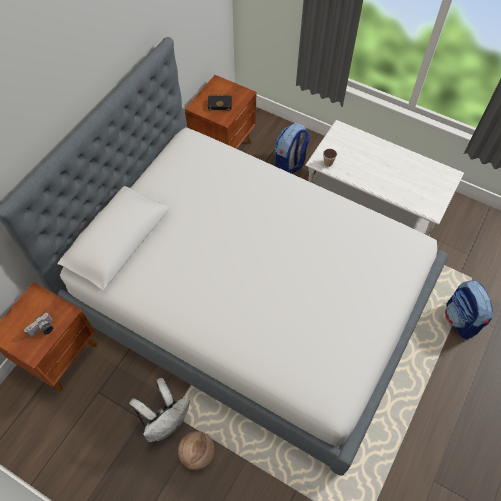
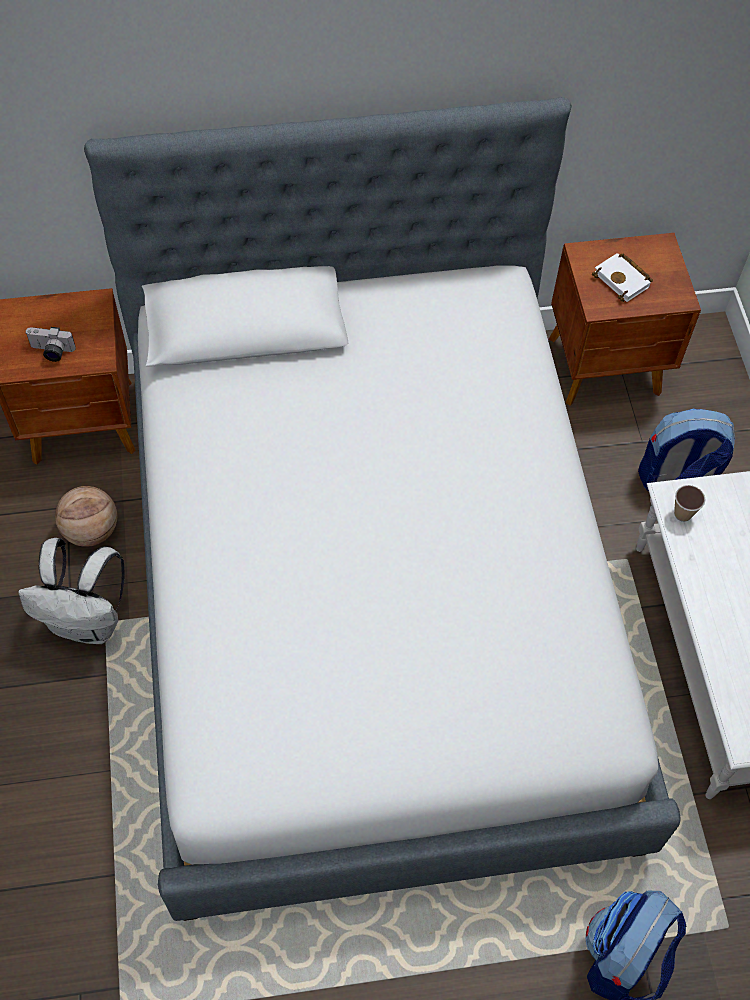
camera: 50 degrees right, 0 degrees up
(198, 453) = (73, 698): basketball -> basketball (91, 531)
(220, 103) = (623, 280): black book -> white book

